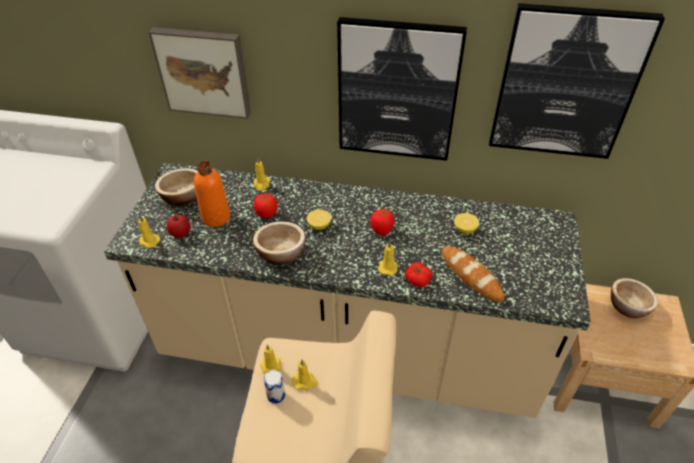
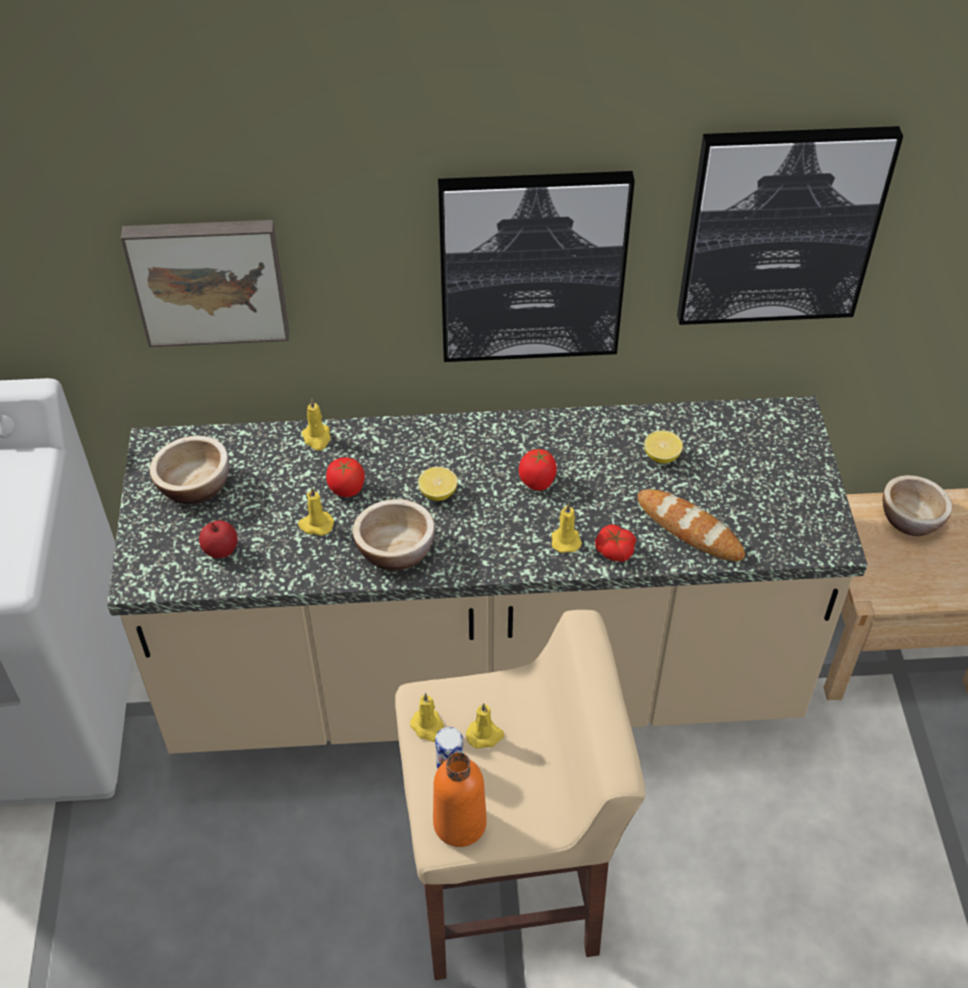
camera: 15 degrees left, 5 degrees up
(149, 241) = (174, 573): yellow candle -> yellow candle (315, 525)
(216, 217) = (266, 511): orange bottle -> orange bottle (459, 823)

